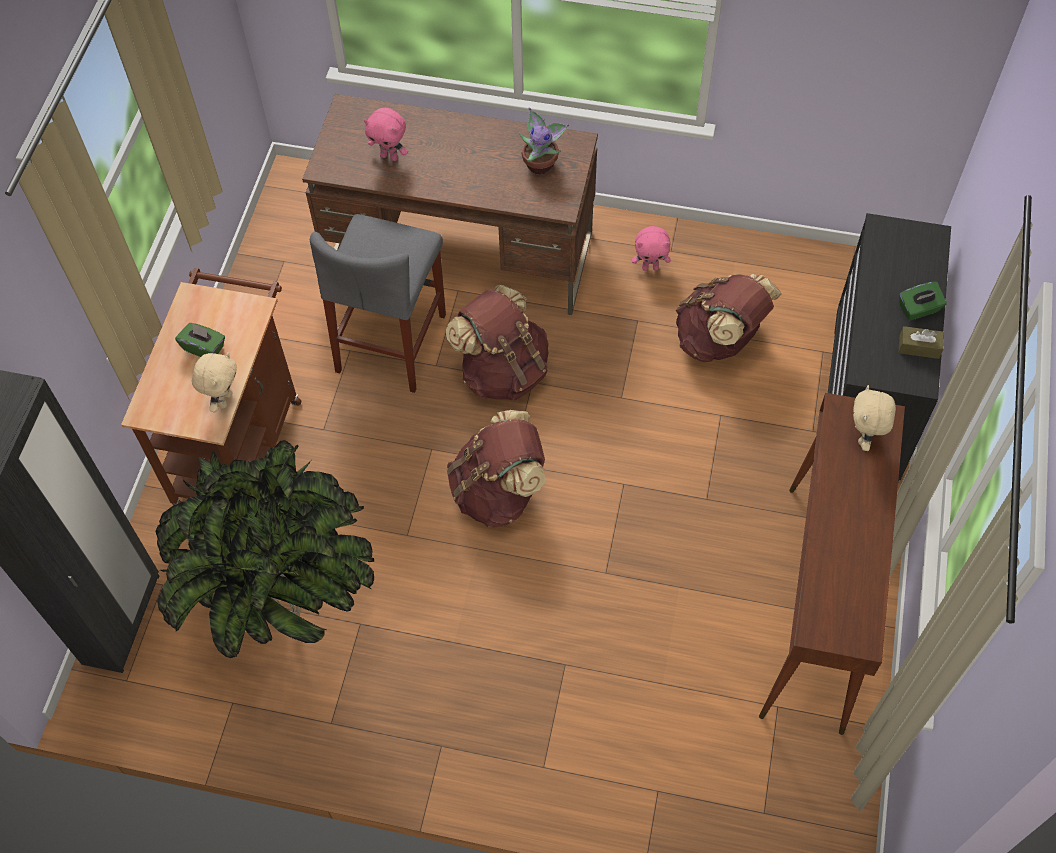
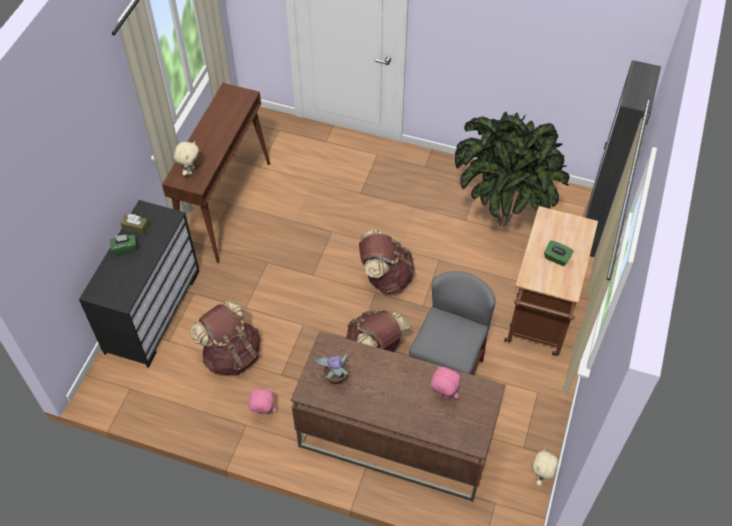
camera: 175 degrees left, 5 degrees down
(224, 399) = (540, 228): beige plush toy -> beige plush toy (541, 476)

